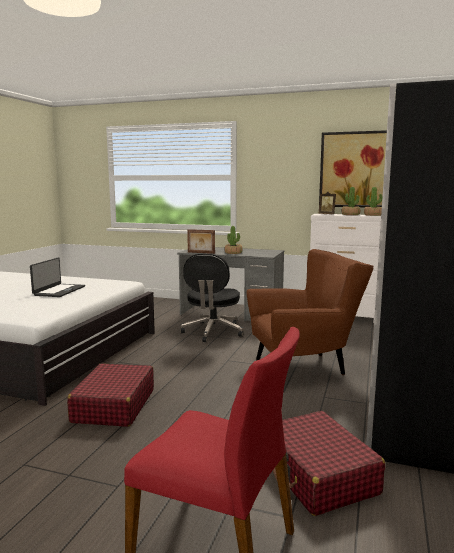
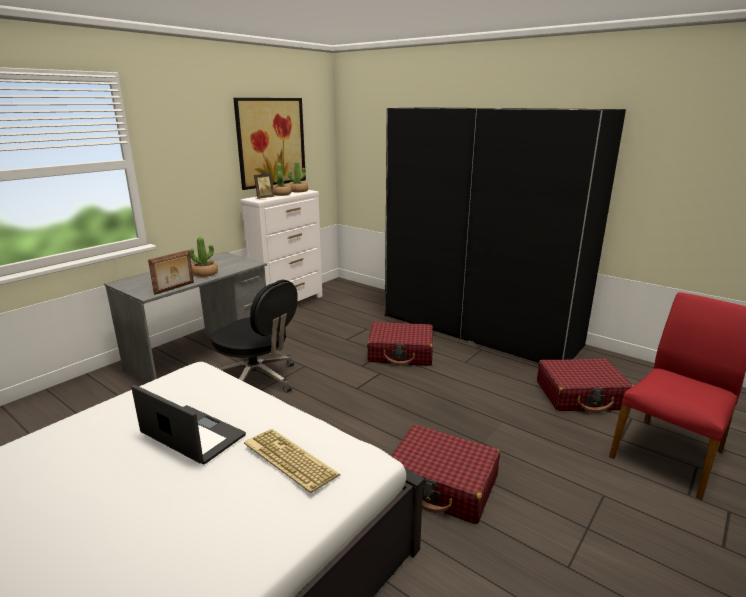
camera: 70 degrees left, 10 degrees up
(34, 305) = (288, 460): none -> keyboard
(306, 367) = (401, 353): brown armchair -> red suitcase

